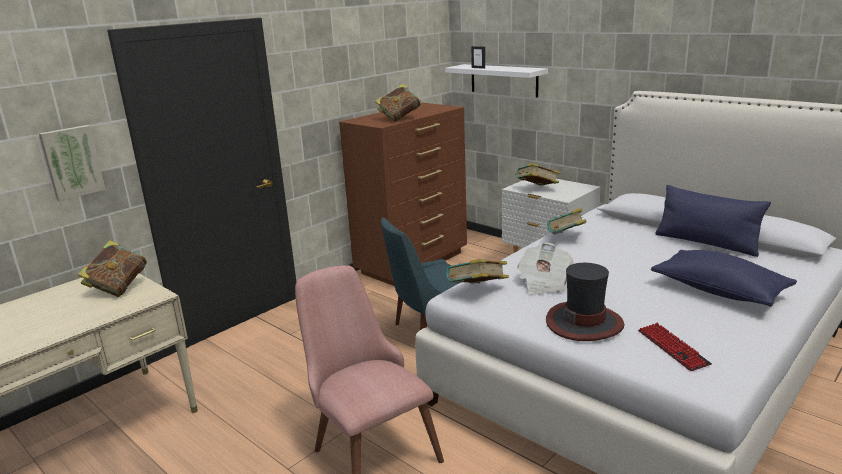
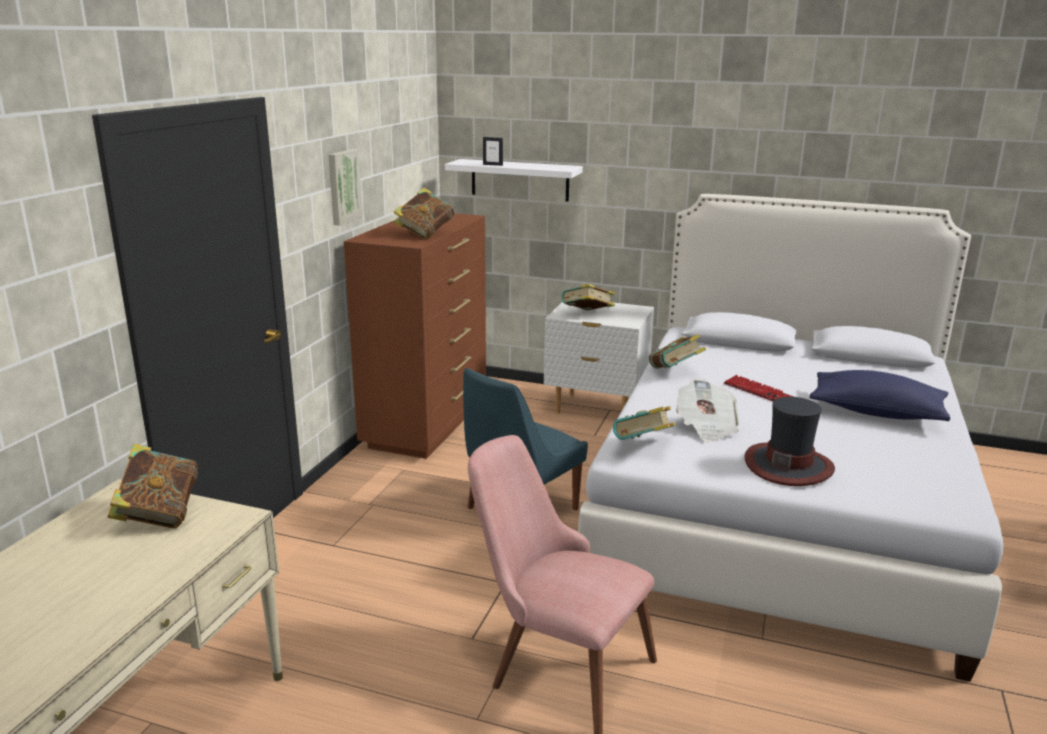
camera: 25 degrees left, 0 degrees up
(72, 162) = (51, 327): picture -> picture (343, 186)
(672, 348) = (892, 478): keyboard -> keyboard (758, 392)
(706, 243) = (816, 362): blue pillow -> none

